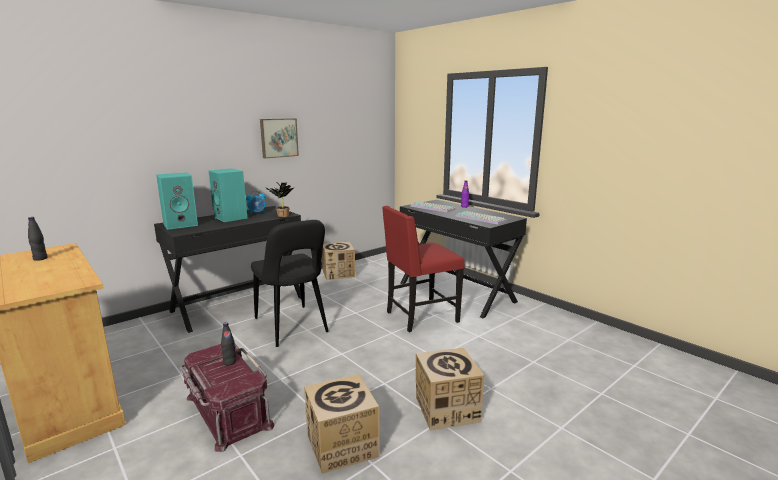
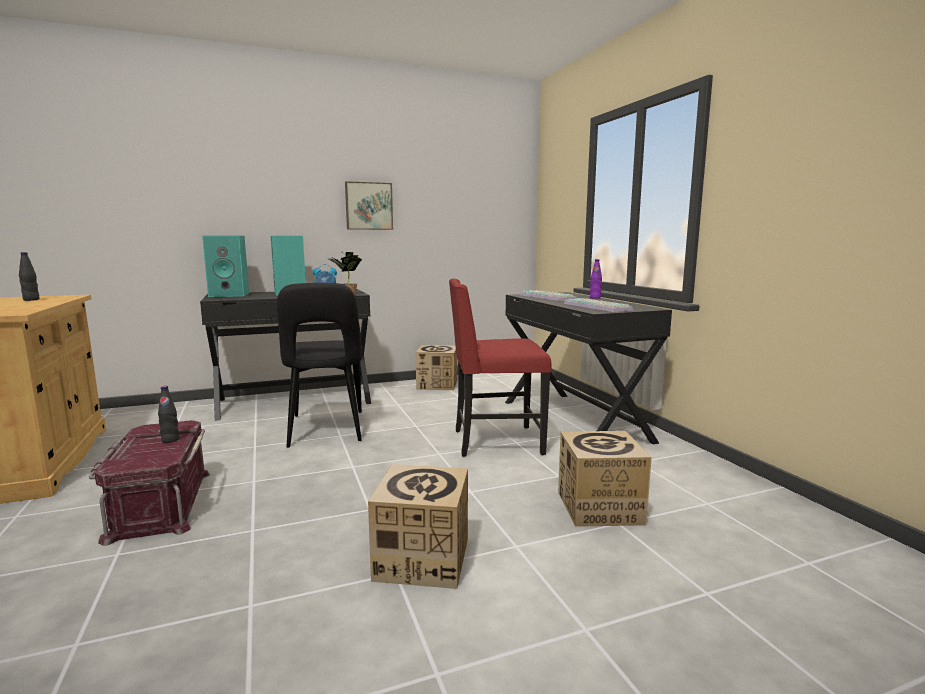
camera: 20 degrees right, 5 degrees down
(342, 445) = (238, 572): cardboard box -> cardboard box (599, 508)

